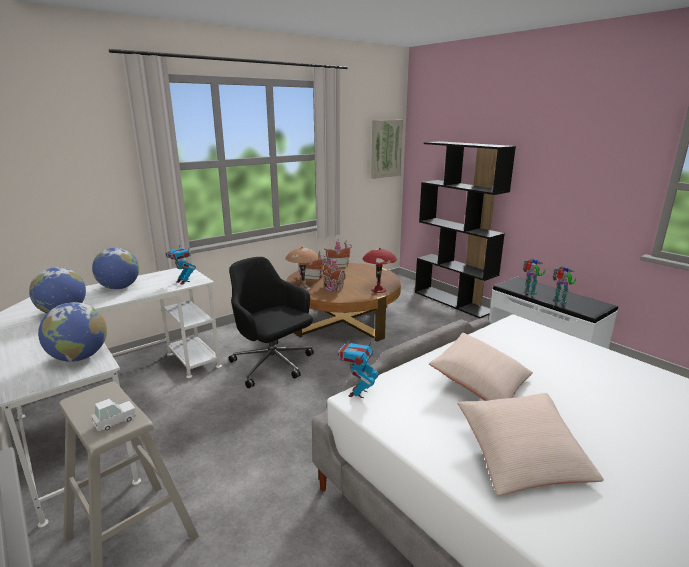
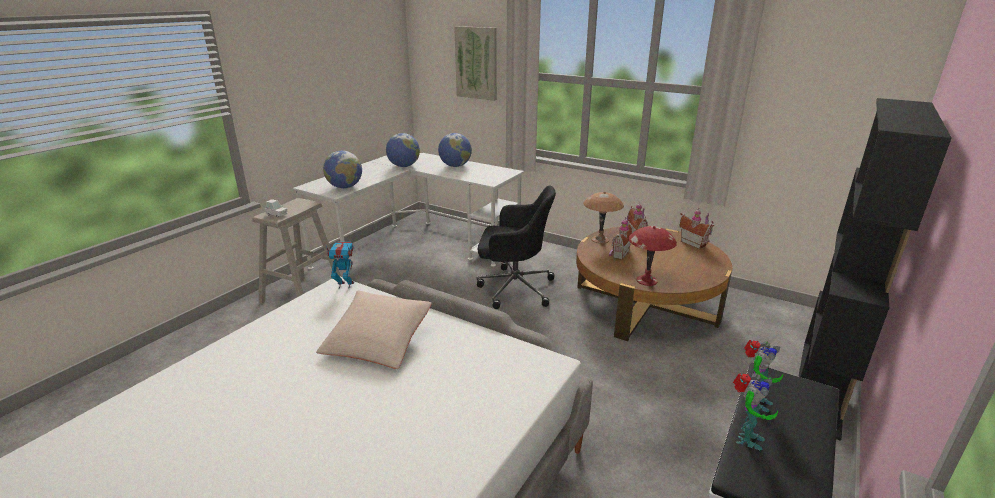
camera: 70 degrees right, 5 degrees up
(183, 282) = (483, 178): toy robot -> none
(273, 365) = (514, 288): black office chair -> black office chair turned 75 degrees clockwise
(385, 149) = (870, 100): picture -> picture (476, 63)
(522, 456) = (261, 367): beige pillow -> none

